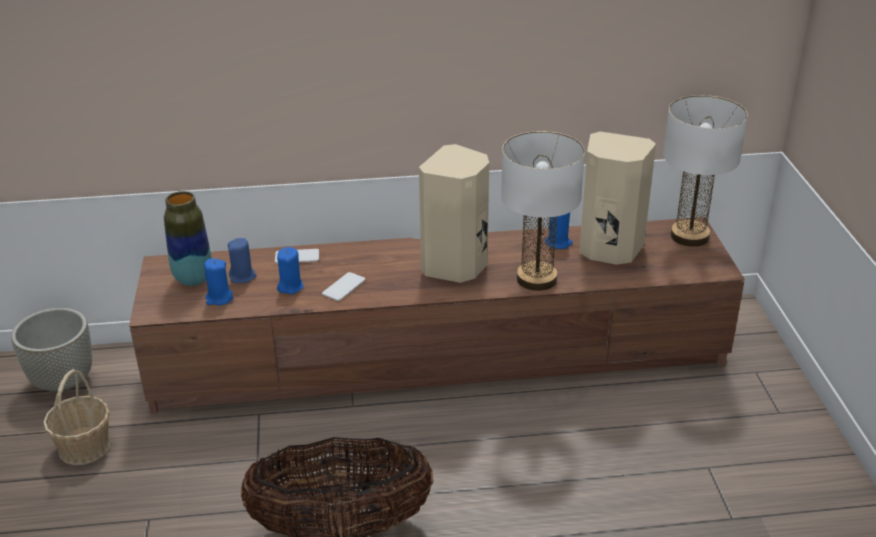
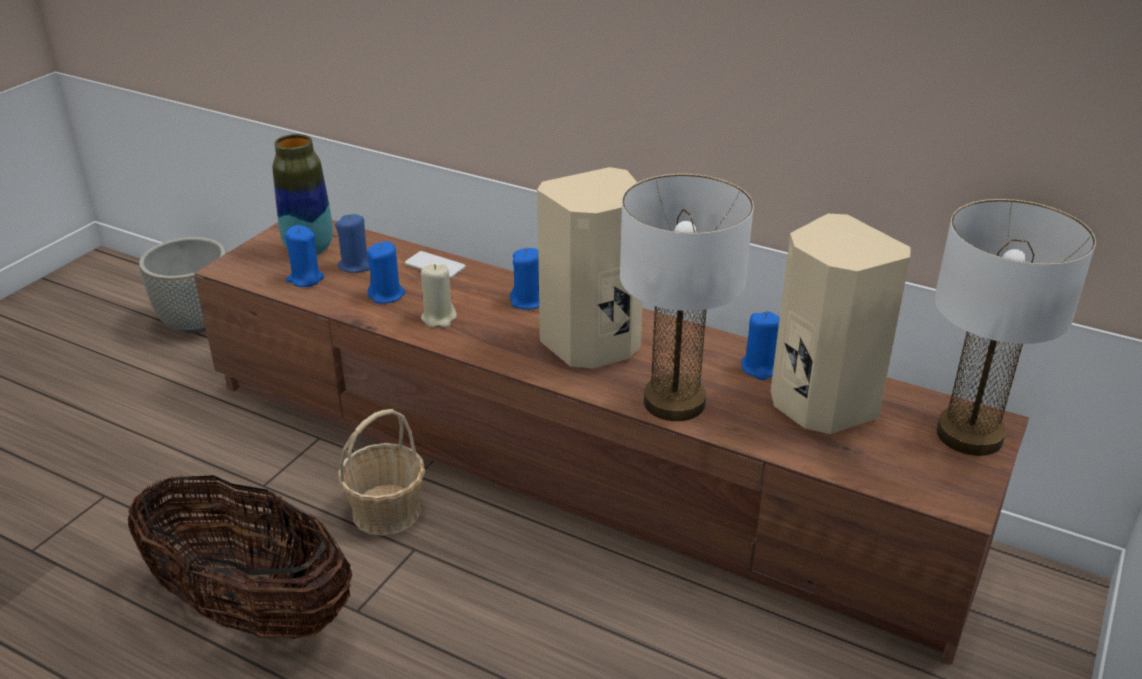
camera: 35 degrees right, 0 degrees up
(85, 446) = (140, 394): basket -> basket (387, 511)
(344, 287) = (439, 318): phone -> beige candle
(385, 256) = (528, 301): none -> blue candle

